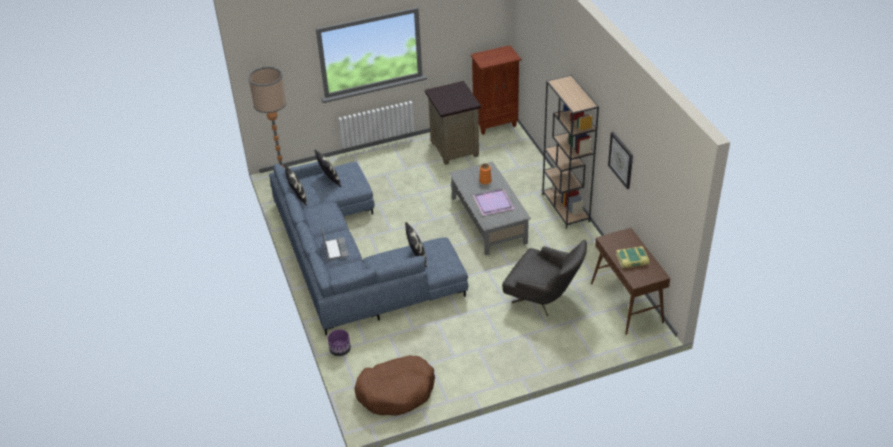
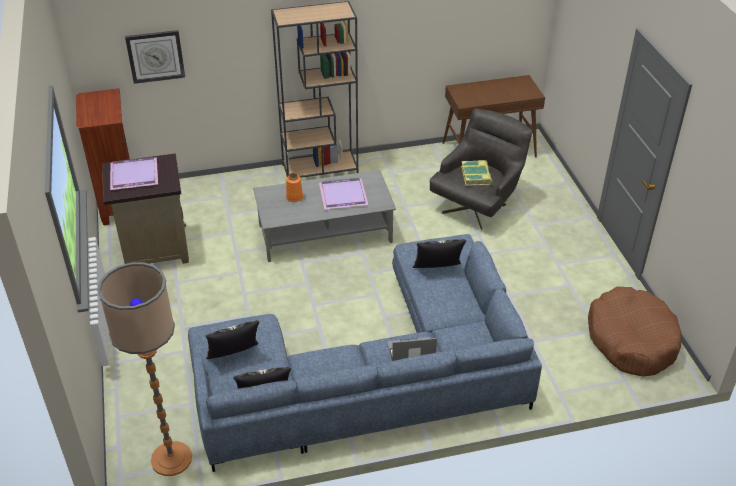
camera: 85 degrees left, 0 degrees up
(340, 350) = (561, 394): purple planter -> none
(452, 94) = (133, 175): none -> purple tray
(621, 160) = (408, 28): wall clock -> wall clock (155, 56)
(632, 260) = (500, 91): book -> book (476, 176)

